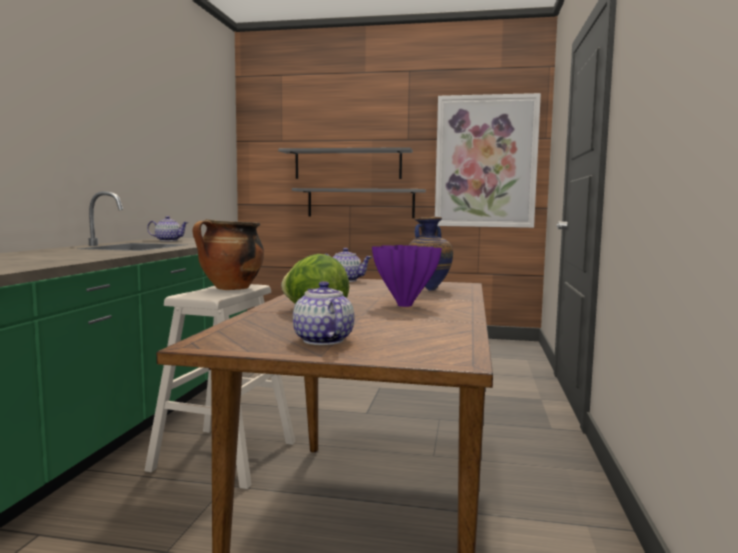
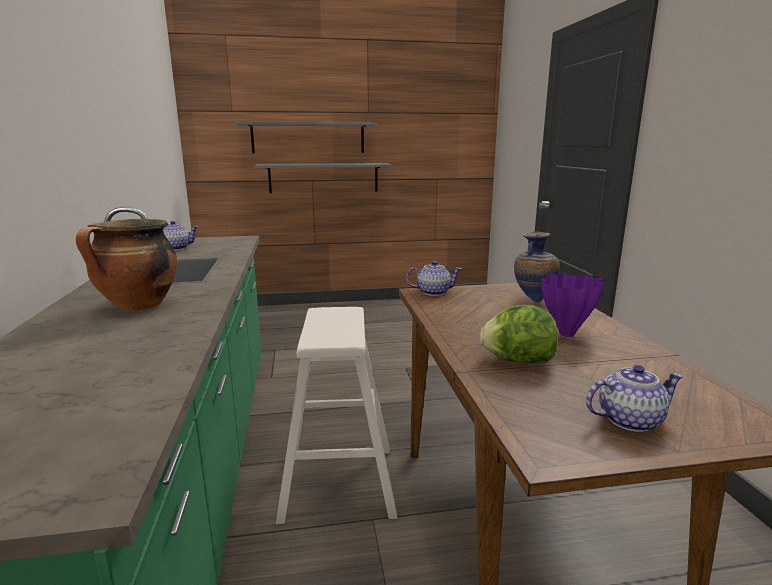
camera: 20 degrees left, 10 degrees up
(231, 288) = (338, 320): cooking pot -> cooking pot (138, 306)
(322, 340) = (628, 420): teapot -> teapot turned 120 degrees clockwise
(485, 162) = (442, 135): picture -> none

